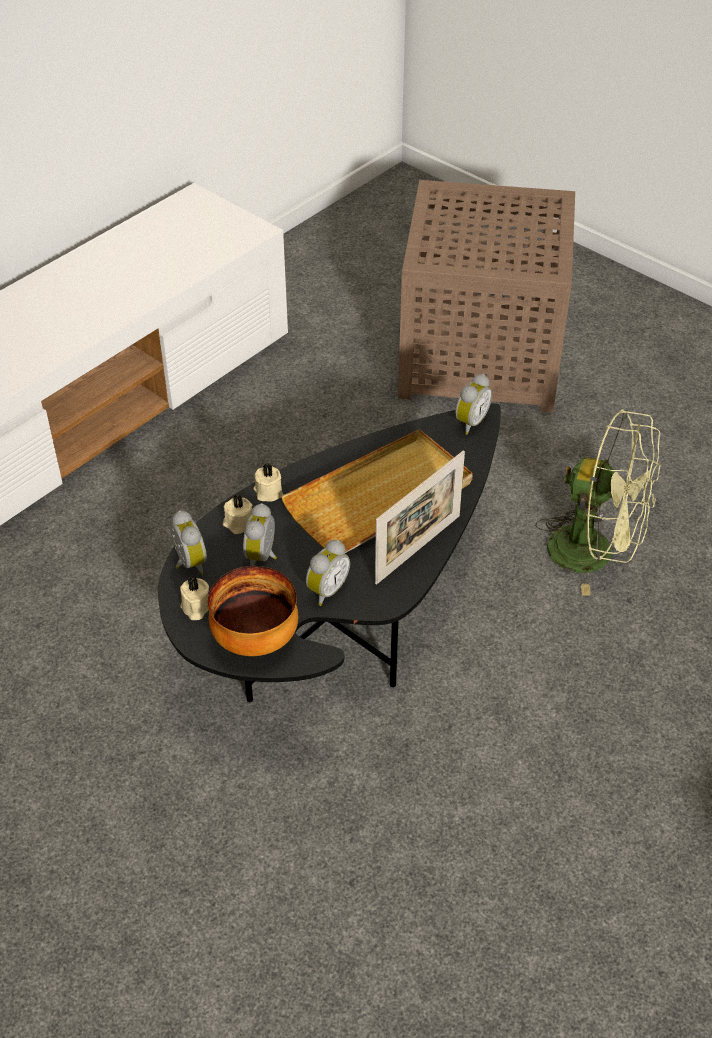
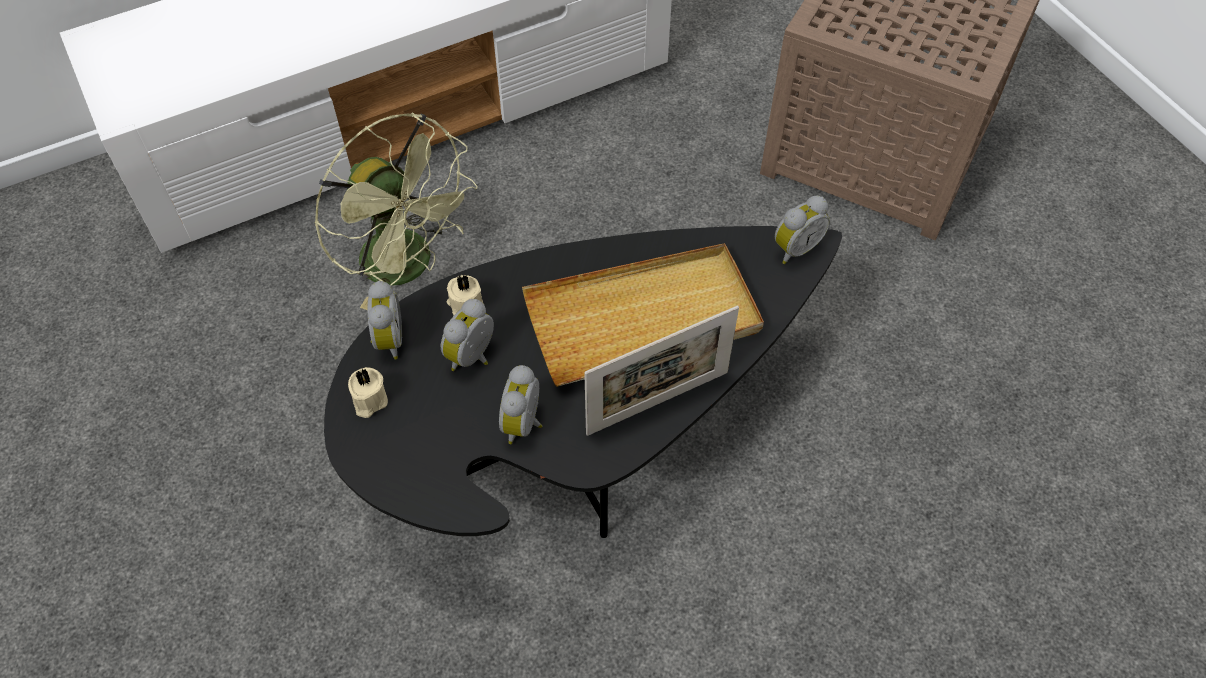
camera: 20 degrees right, 10 degrees up
(256, 640) = (416, 466): bowl -> none
(268, 492) = (517, 273): beige candle -> none
(326, 590) = (525, 424): alarm clock -> alarm clock turned 135 degrees clockwise
(595, 553) = (911, 439): green fan -> green fan (409, 266)

